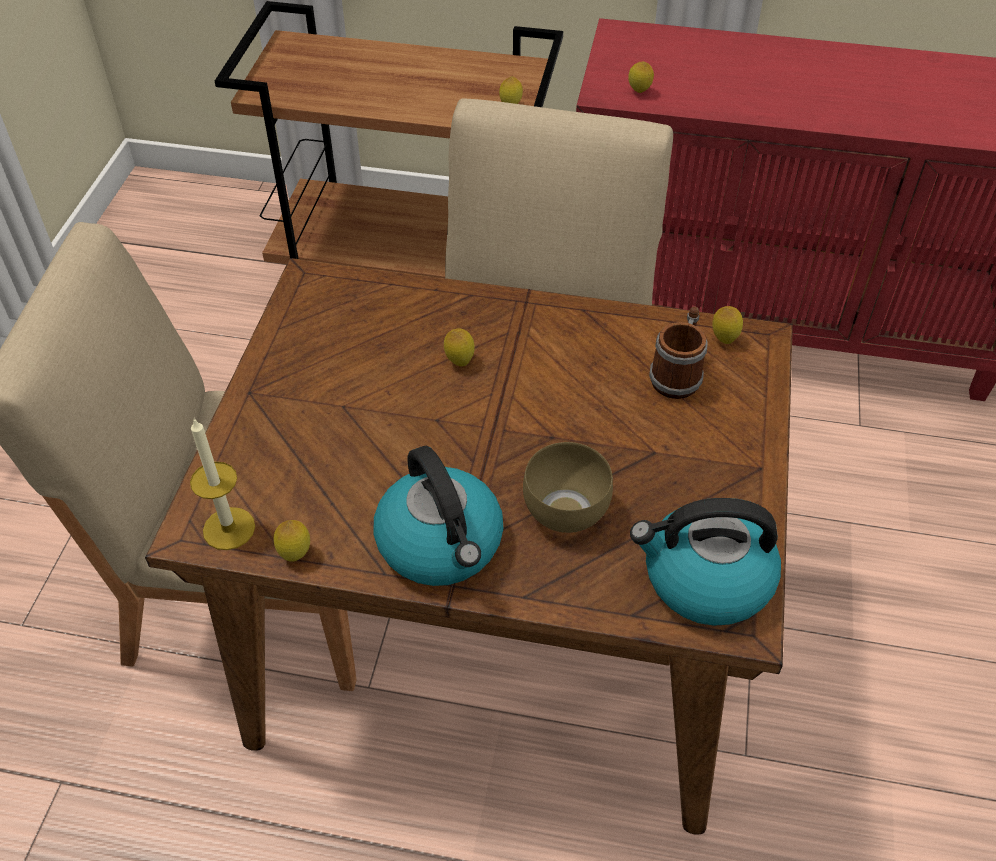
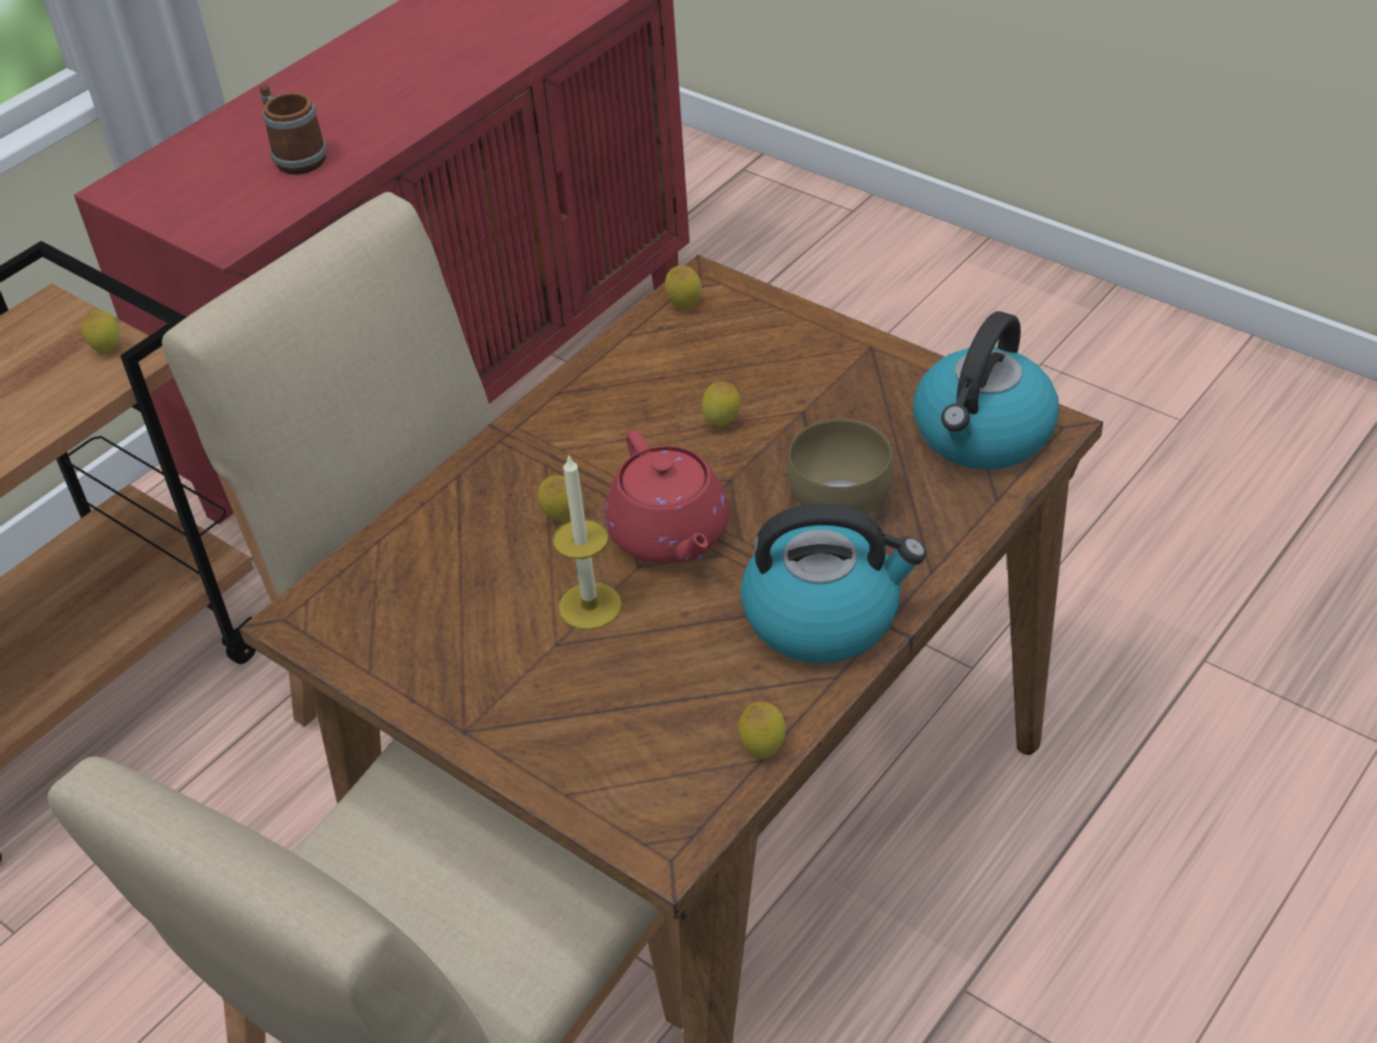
camera: 60 degrees left, 5 degrees down
(229, 528) = (683, 805): candle -> candle (590, 606)
(476, 425) = (670, 535): none -> red teapot
(639, 92) = (254, 213): lemon -> lemon (722, 424)
(677, 375) = (709, 357): mug -> mug (295, 157)

